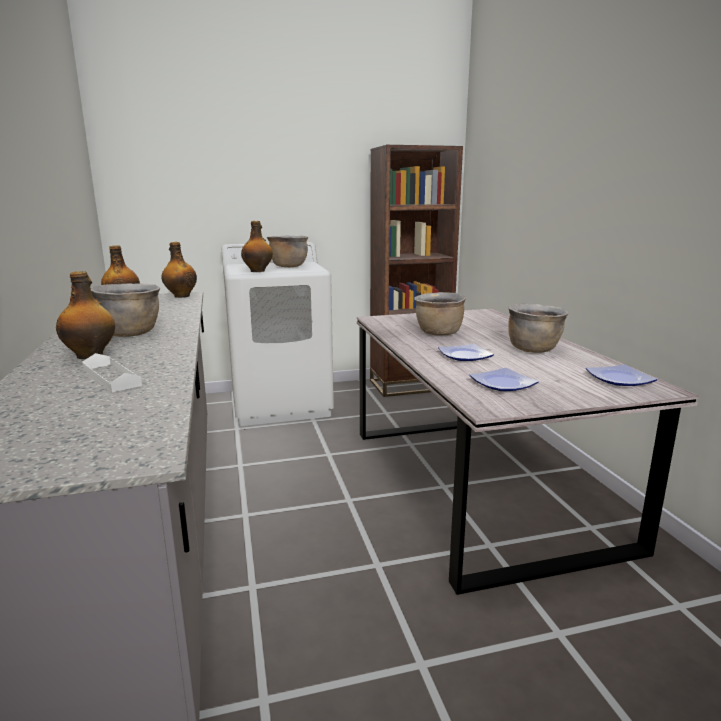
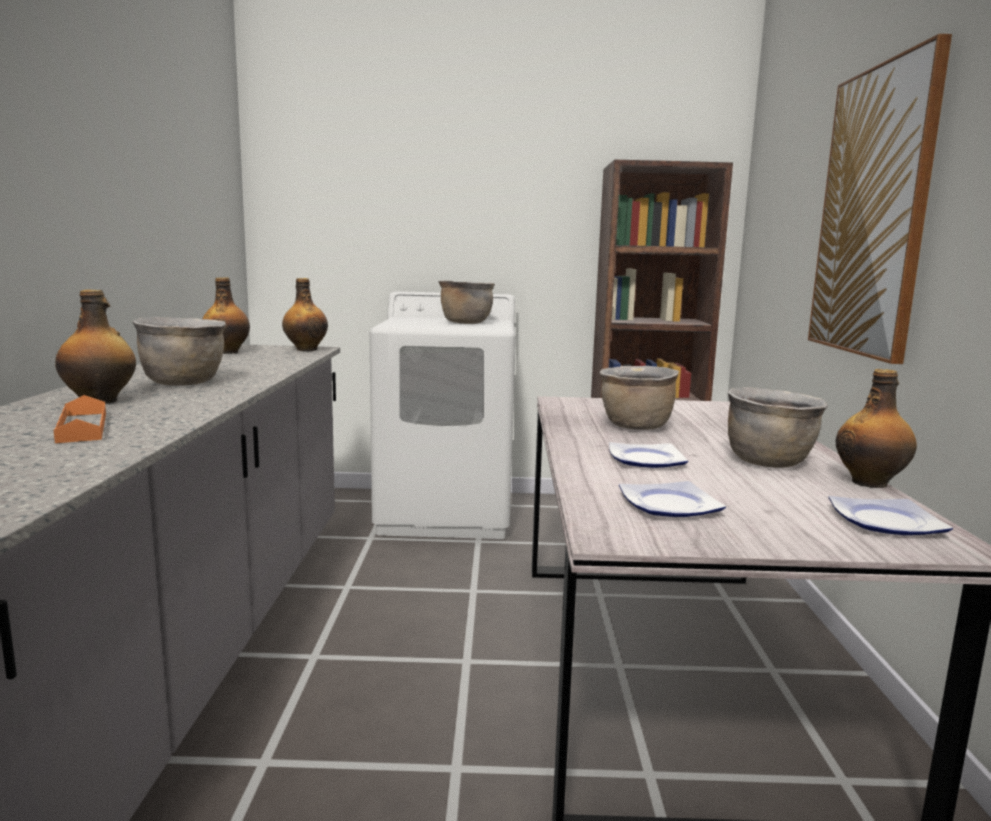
camera: 15 degrees right, 5 degrees down
(111, 377) = (82, 427): white tray -> orange tray
(258, 271) = (417, 325): bottle -> bottle (870, 482)
(570, 186) = (873, 212): none -> picture

